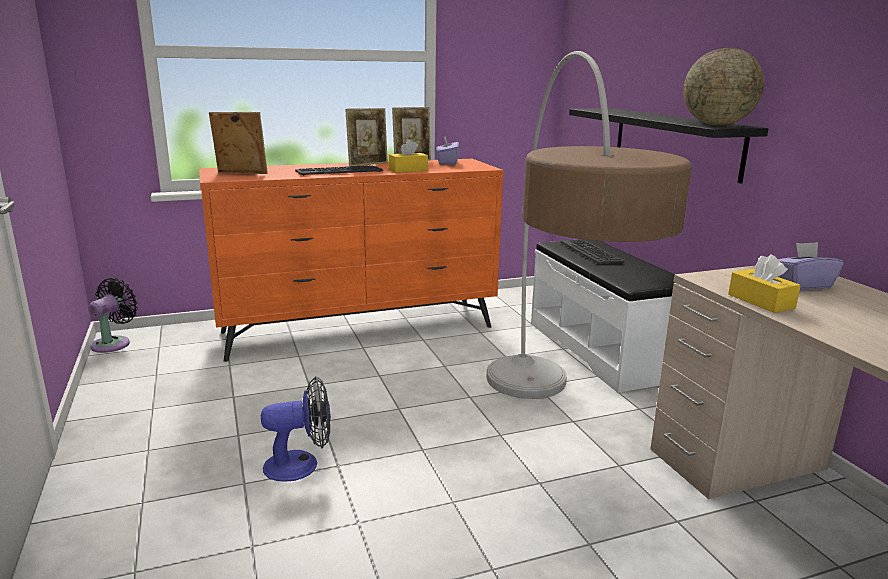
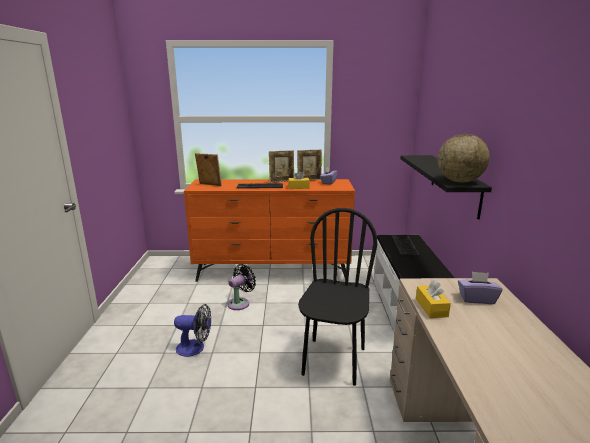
camera: 20 degrees right, 0 degrees up
(114, 343) = (153, 263): black fan -> black fan (240, 303)
(550, 439) = (333, 361): floor lamp -> black chair

